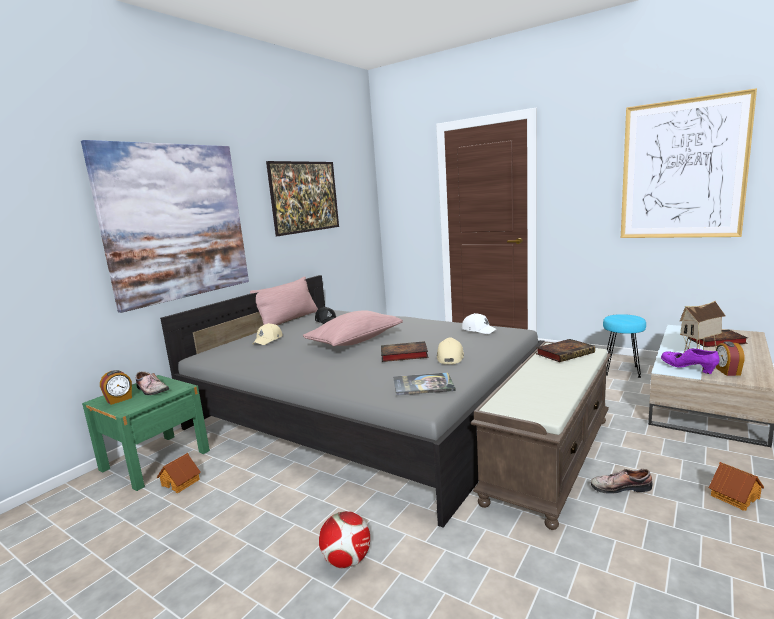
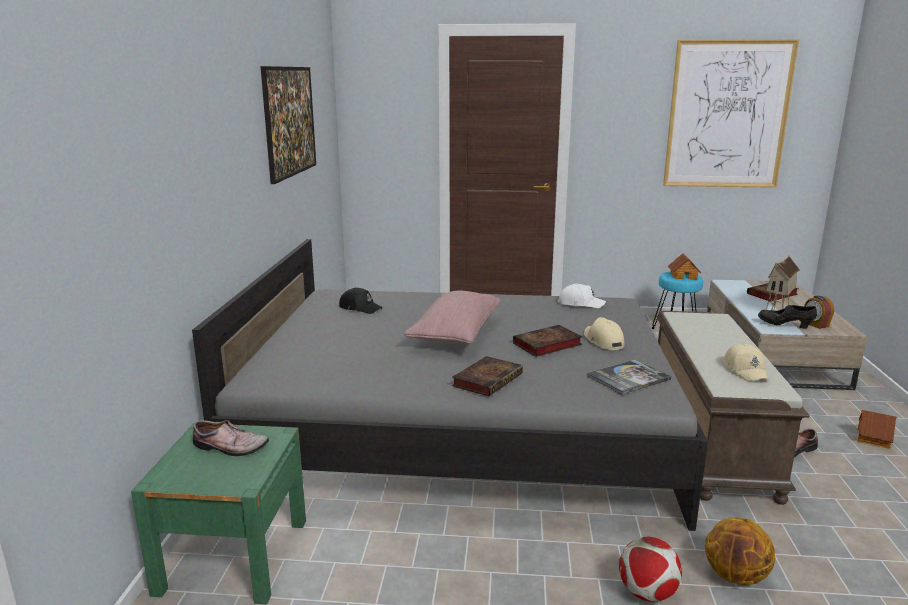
camera: 30 degrees left, 5 degrees up
(119, 400) = (199, 472): alarm clock -> none
(176, 222) = (193, 169): picture -> none
(181, 482) = (322, 573): toy house -> toy house (683, 276)
(268, 340) = (323, 345): beige cap -> beige cap (745, 370)
(289, 320) = (294, 311): pink pillow -> none
(431, 573) = (735, 576): none -> basketball
(565, 353) = (700, 322): book -> book (488, 379)
(688, 369) = (784, 325): purple shoe -> black shoe

